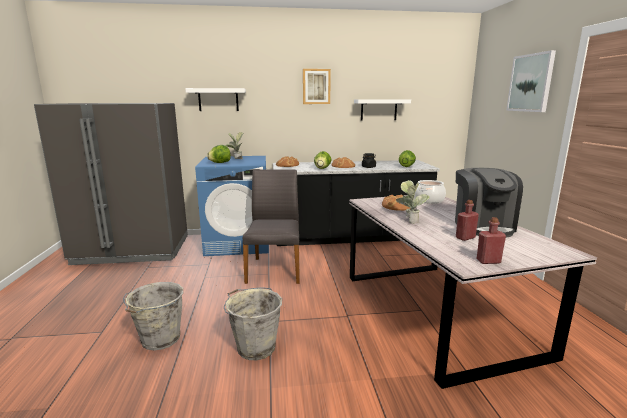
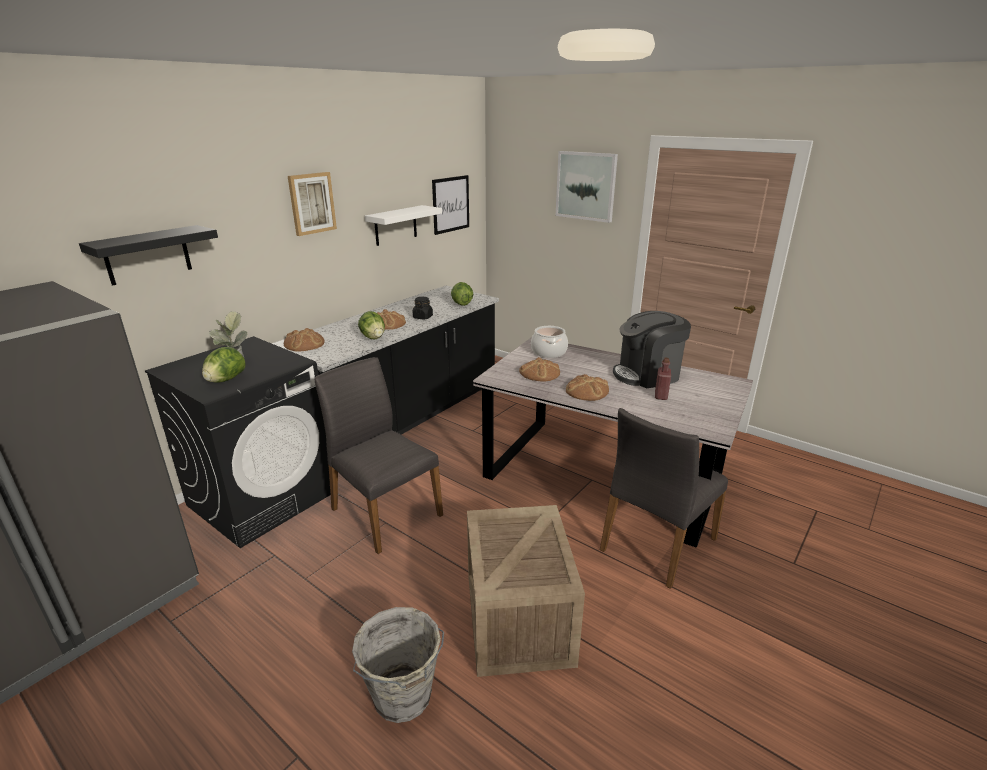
camera: 45 degrees left, 10 degrees up
(218, 100) = (147, 255): white shelf -> black shelf
(239, 243) = (263, 498): blue washing machine -> black washing machine
(255, 347) = (520, 620): grey bucket -> crate
(409, 220) = (587, 391): potted plant -> bread
(409, 367) = (656, 544): none -> grey chair
(432, 102) = (451, 204): none -> picture
(483, 226) = (647, 374): coffee machine -> coffee machine turned 120 degrees clockwise
(488, 261) = (716, 417): red bottle -> none

